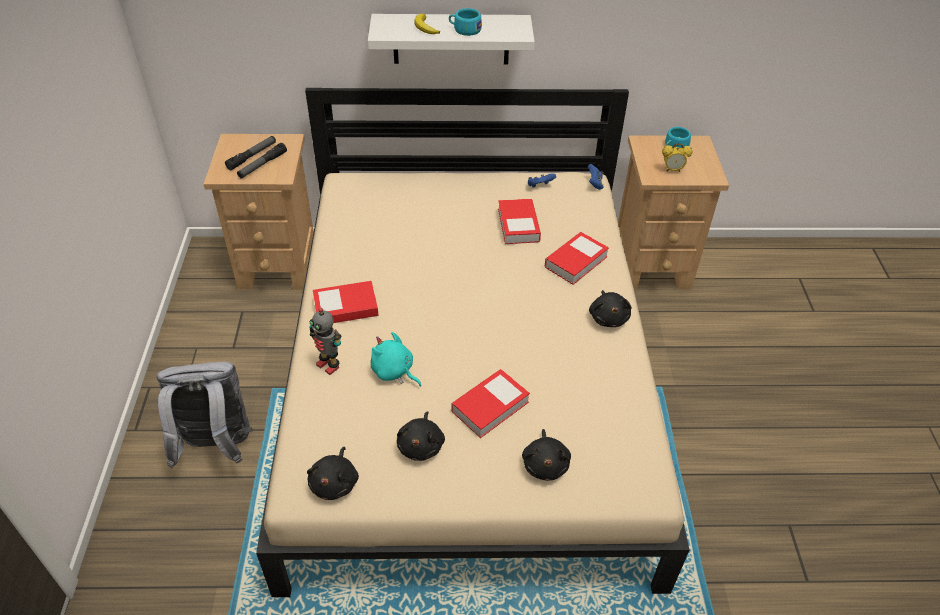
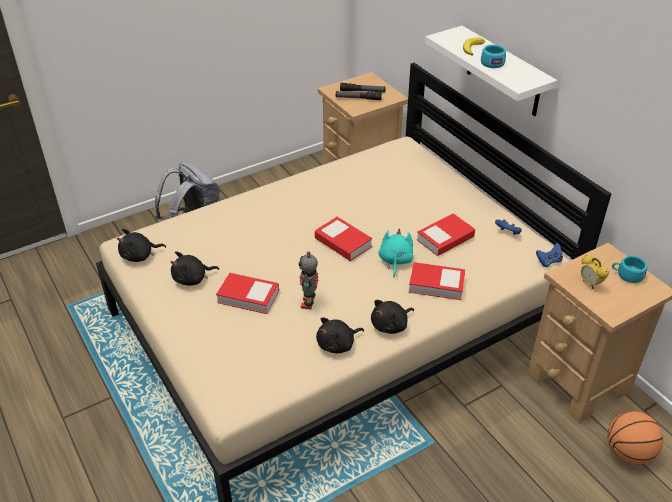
camera: 60 degrees right, 5 degrees down
(329, 365) = (229, 213): toy robot -> toy robot (309, 303)
(346, 307) = (284, 198): book -> book (343, 242)
(394, 371) = (245, 241): turquoise plush toy -> turquoise plush toy (395, 261)
(545, 464) = (216, 343): black plush toy -> black plush toy (338, 344)
(734, 279) = (628, 452): none -> basketball

